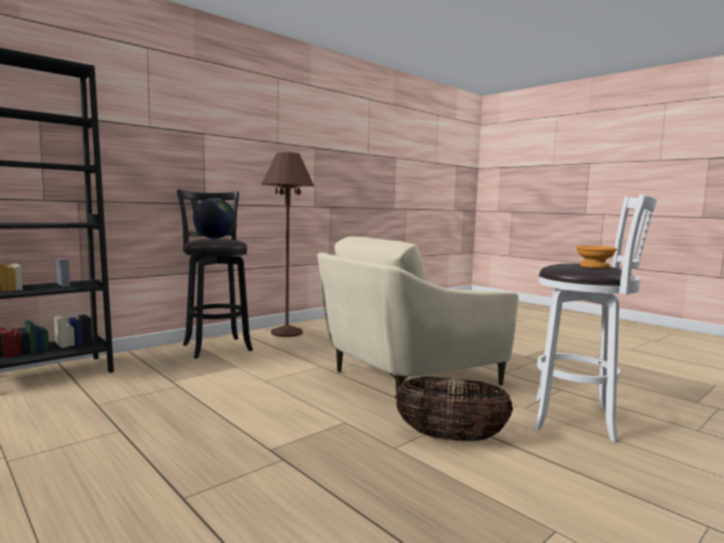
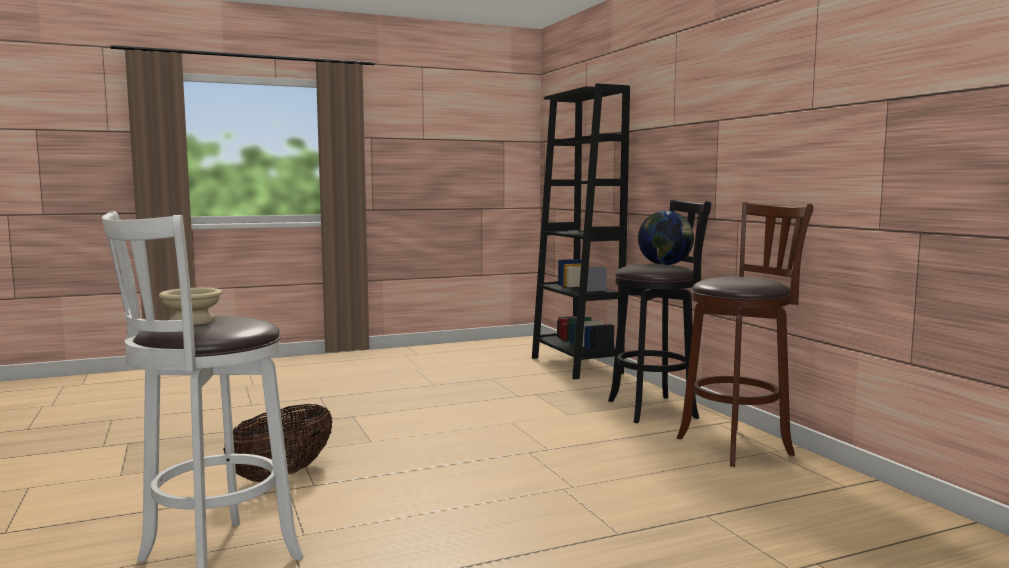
camera: 110 degrees right, 0 degrees up
(286, 332) = (738, 445): brown floor lamp -> brown stool
(406, 376) = (473, 489): beige armchair -> none
(593, 266) = (194, 321): orange bowl -> beige bowl

